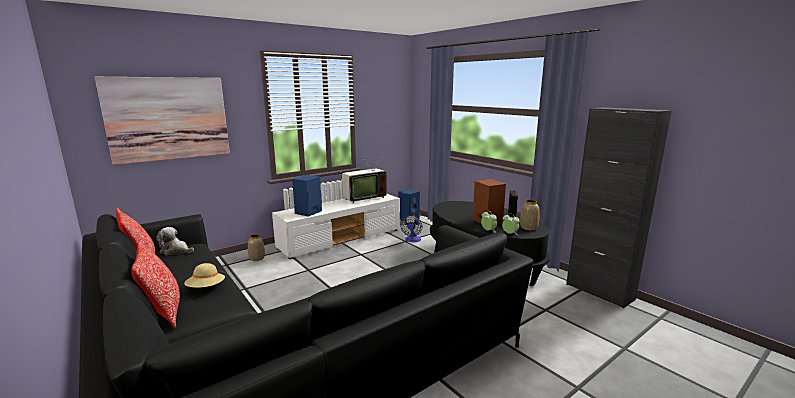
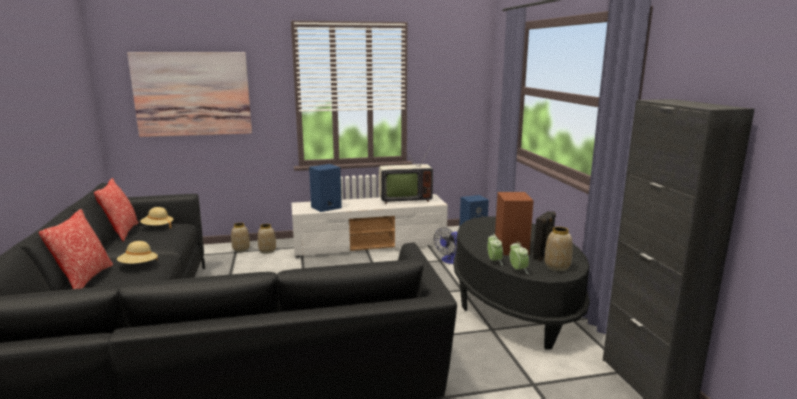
camera: 25 degrees right, 0 degrees up
(176, 251) = (158, 227): plush toy -> beige hat
(230, 262) = (241, 249): none -> vase

